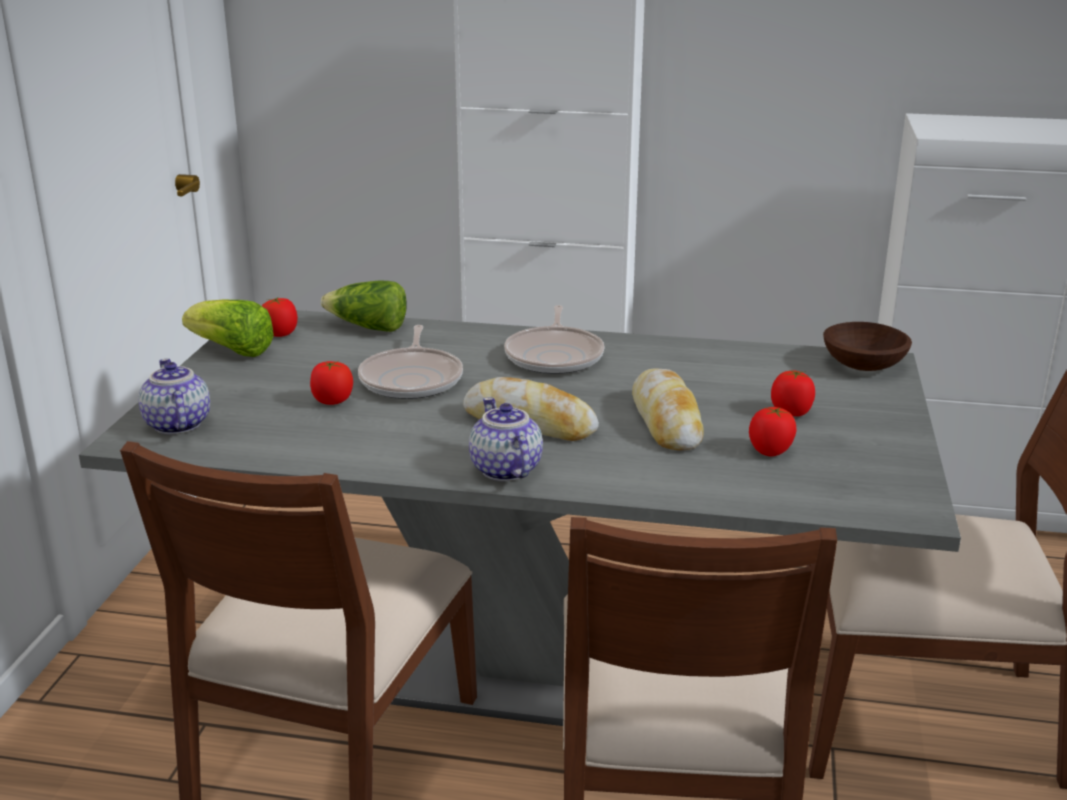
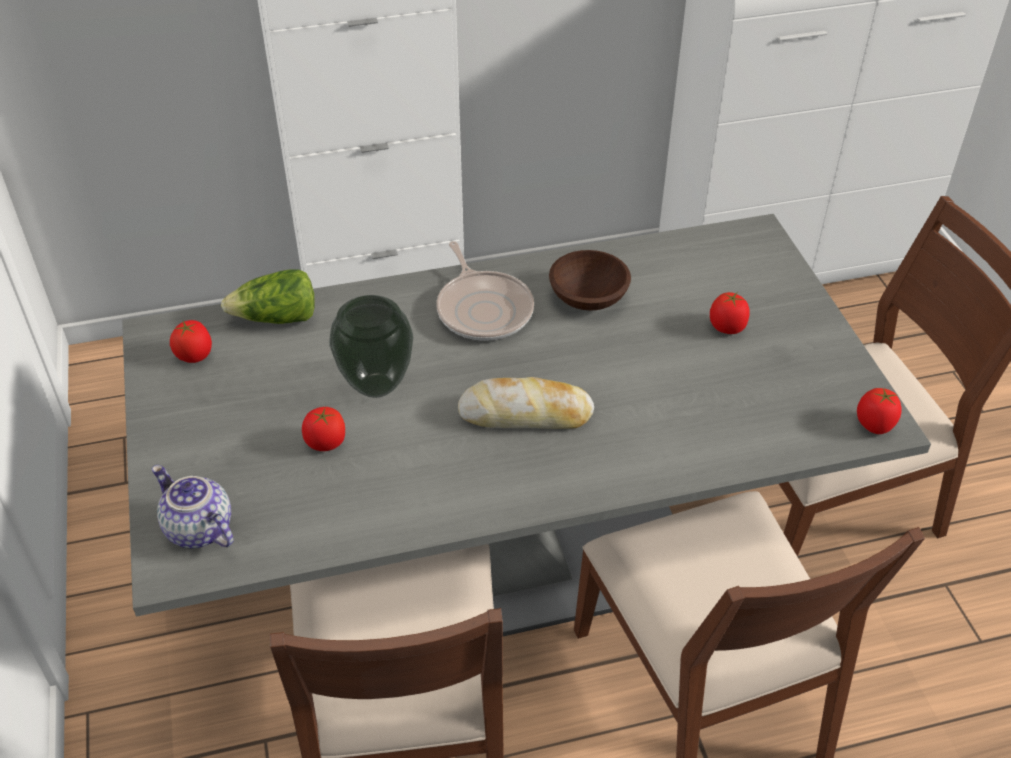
camera: 25 degrees left, 20 degrees up
(232, 351) = (165, 397): lettuce -> none
(412, 379) = (377, 385): frying pan -> vase
(504, 470) = (546, 486): teapot -> none
(666, 421) = (637, 372): bread -> none
(770, 451) = (741, 386): tomato -> tomato (874, 425)
(862, 365) = (744, 243): brown bowl -> brown bowl (587, 297)

